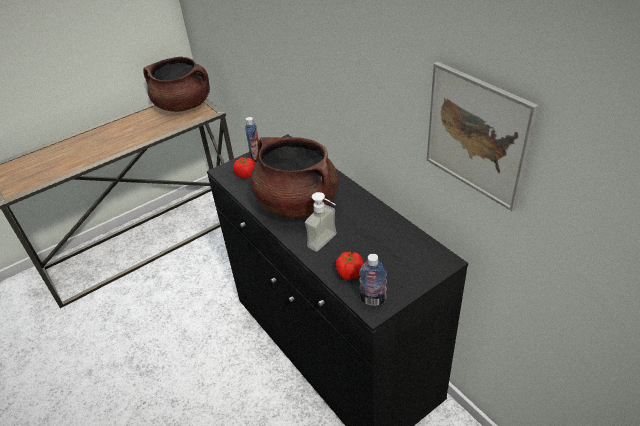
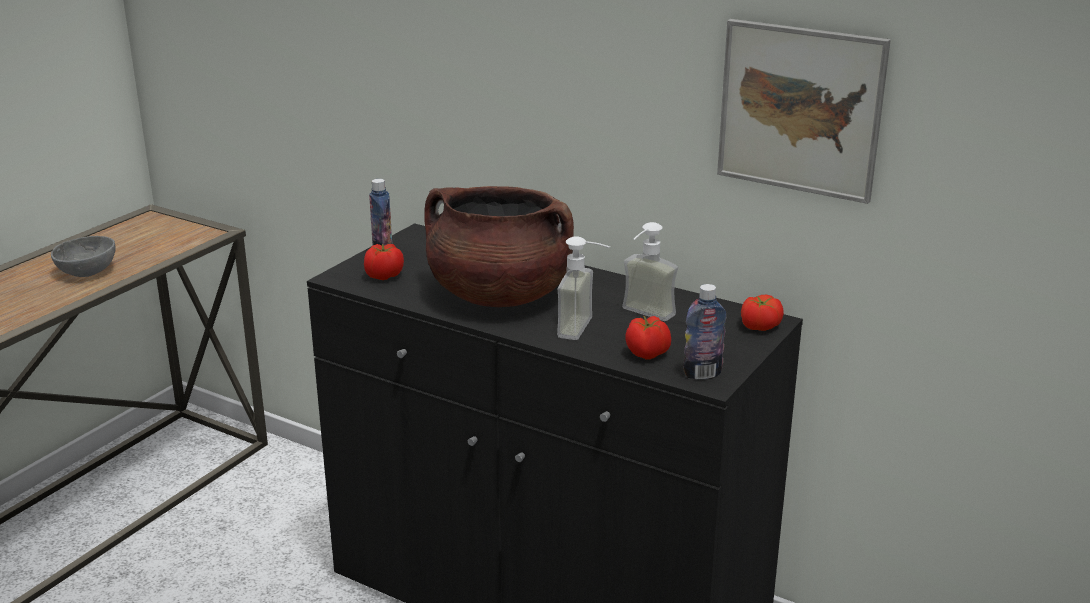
camera: 25 degrees left, 15 degrees down
(138, 131) = (86, 272): none -> grey bowl
(183, 105) = (152, 228): brown cooking pot -> none
(368, 238) = (642, 316): none -> soap dispenser
(435, 263) = (759, 326): none -> tomato

